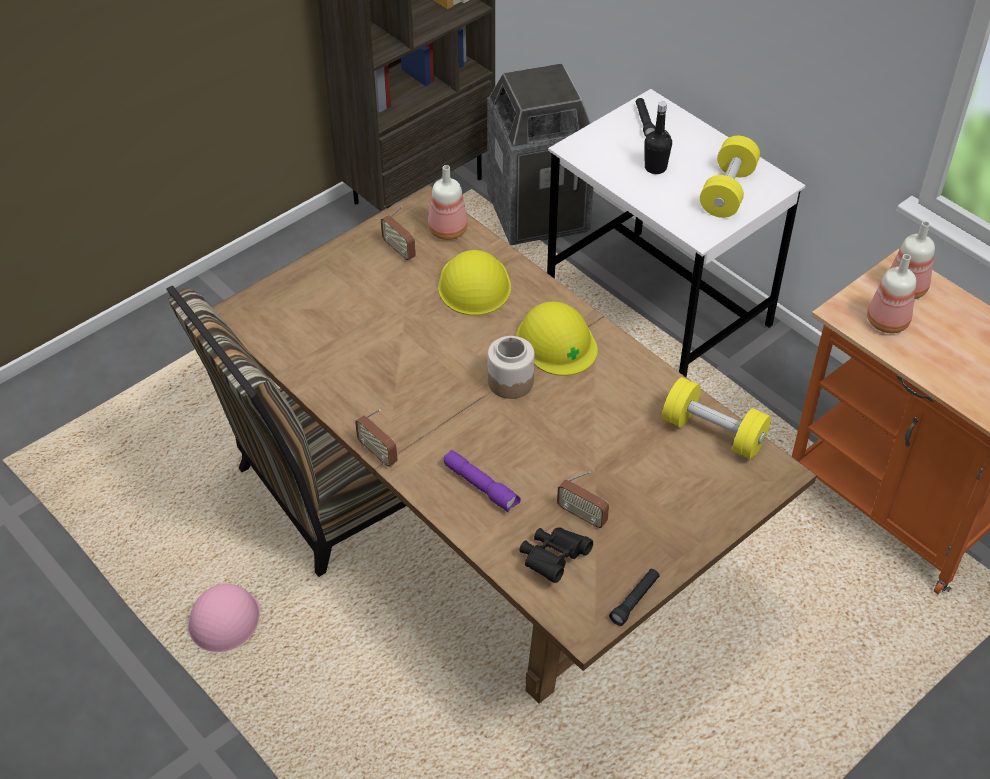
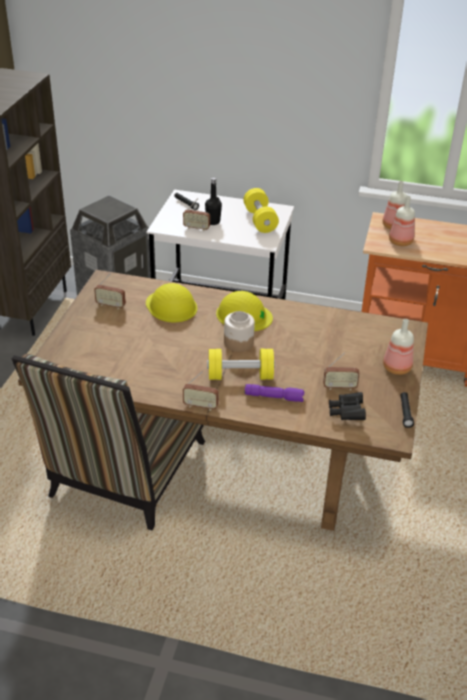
camera: 35 degrees left, 10 degrees down
(226, 618) = (113, 582): pink hard hat -> none
(446, 230) = (128, 287): bottle -> bottle (396, 368)
(622, 169) = (196, 228): none -> radio
(713, 433) = (363, 324): yellow dumbbell -> yellow dumbbell (240, 376)

